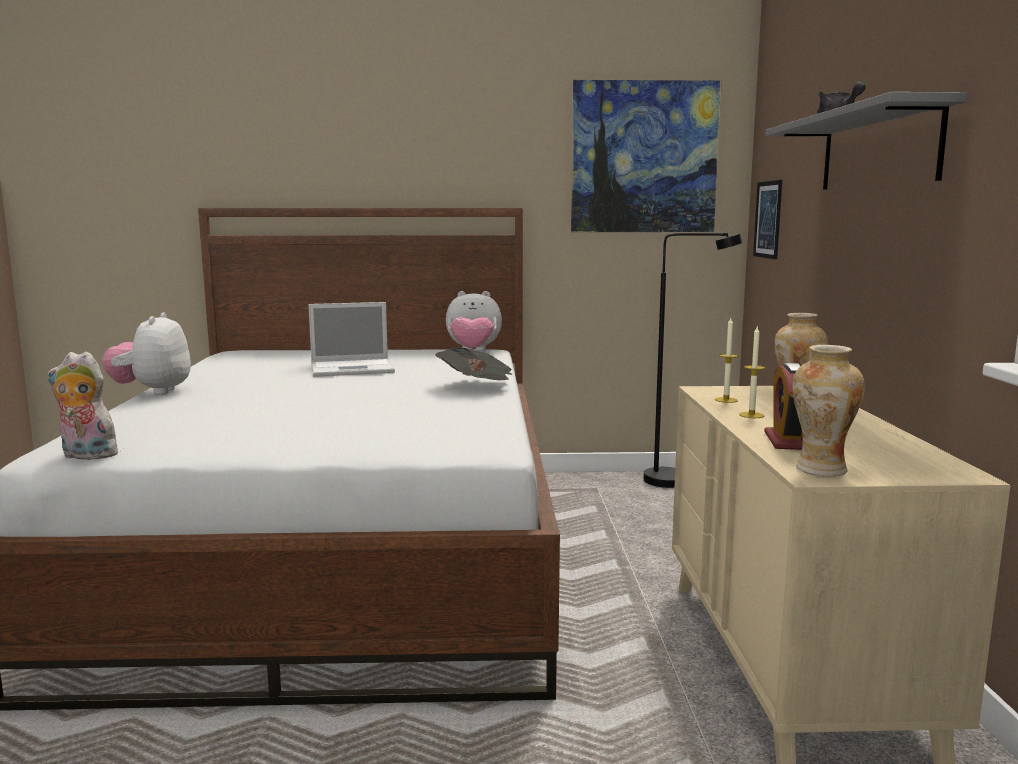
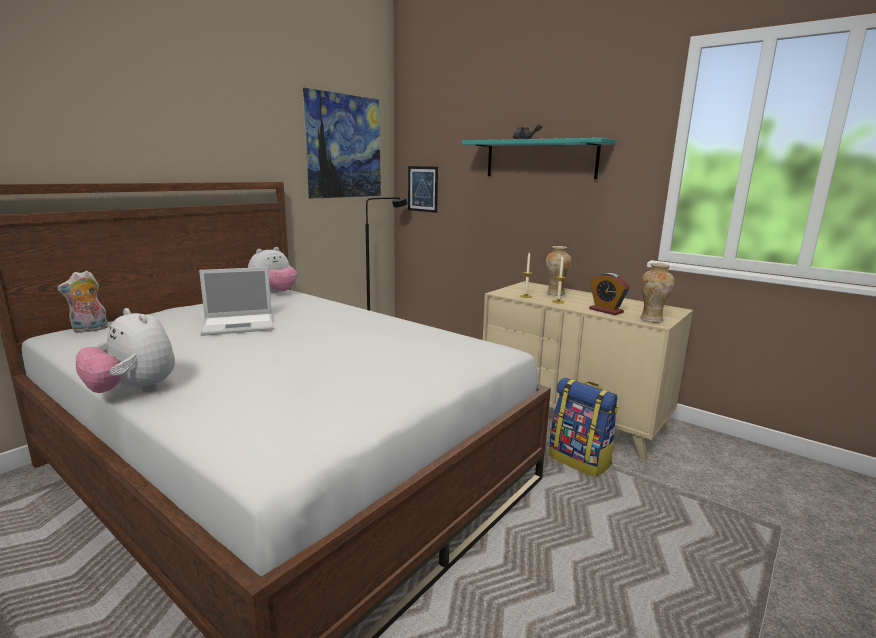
camera: 50 degrees left, 5 degrees up
(86, 456) = (309, 456): plush toy -> plush toy (89, 330)
(354, 368) = (240, 324): laptop -> laptop turned 45 degrees clockwise
(477, 386) = (367, 317): newspaper -> none
(665, 715) = (580, 460): none -> backpack
(877, 150) = (540, 159): grey shelf -> turquoise shelf

